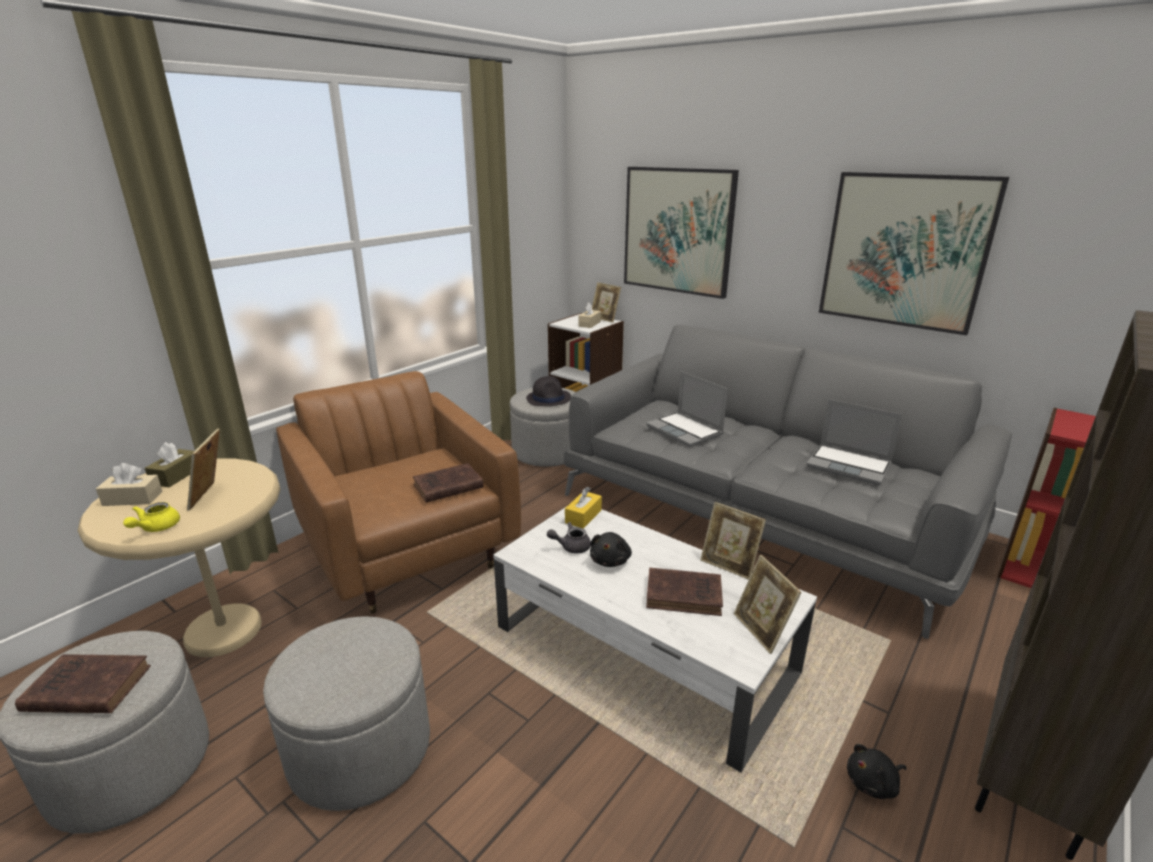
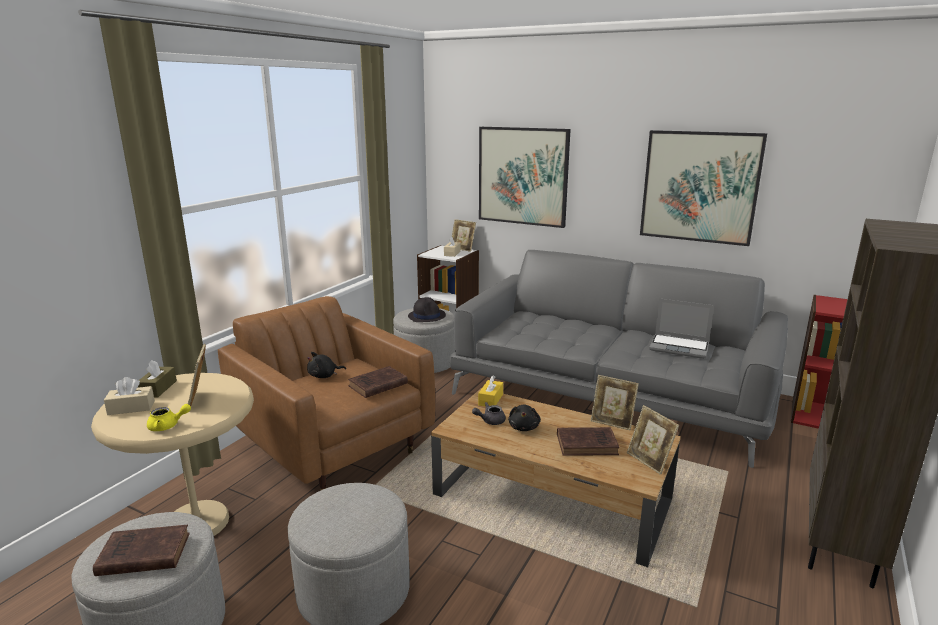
camera: 10 degrees left, 5 degrees down
(156, 528) = (168, 426): yellow teapot -> yellow teapot turned 105 degrees counterclockwise
(644, 650) = (553, 497): white coffee table -> brown coffee table
(685, 431) = (550, 332): laptop -> none
(873, 783) = (739, 562): black plush toy -> black plush toy (324, 376)

